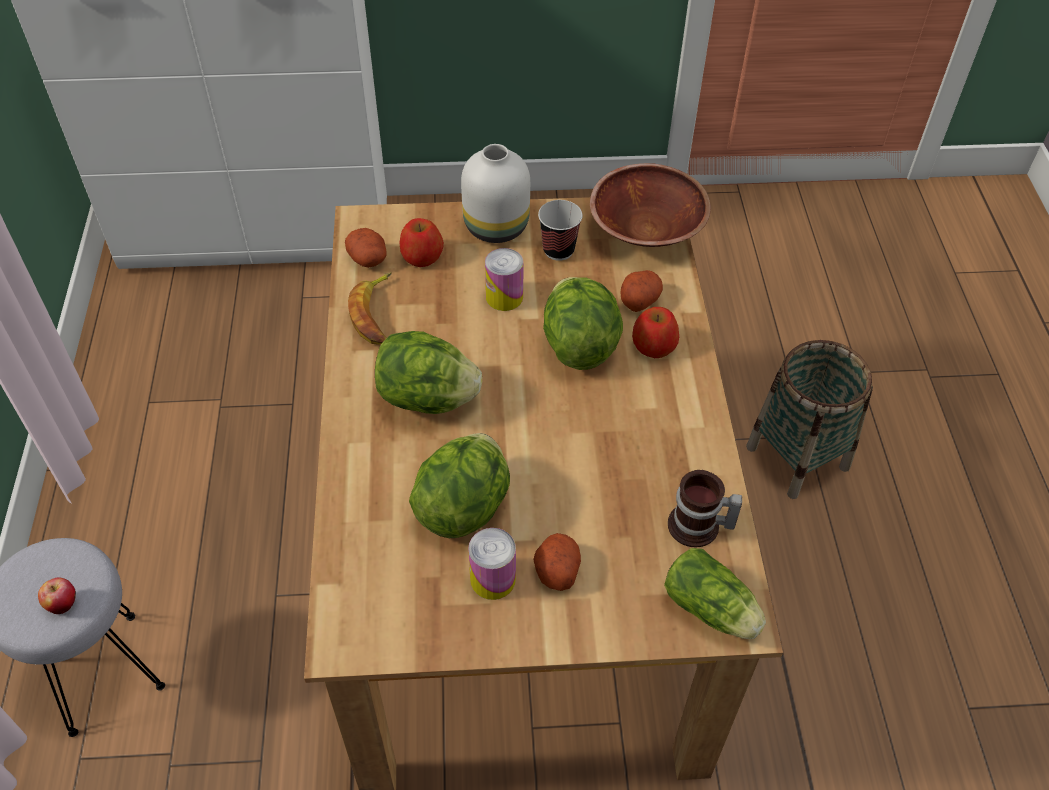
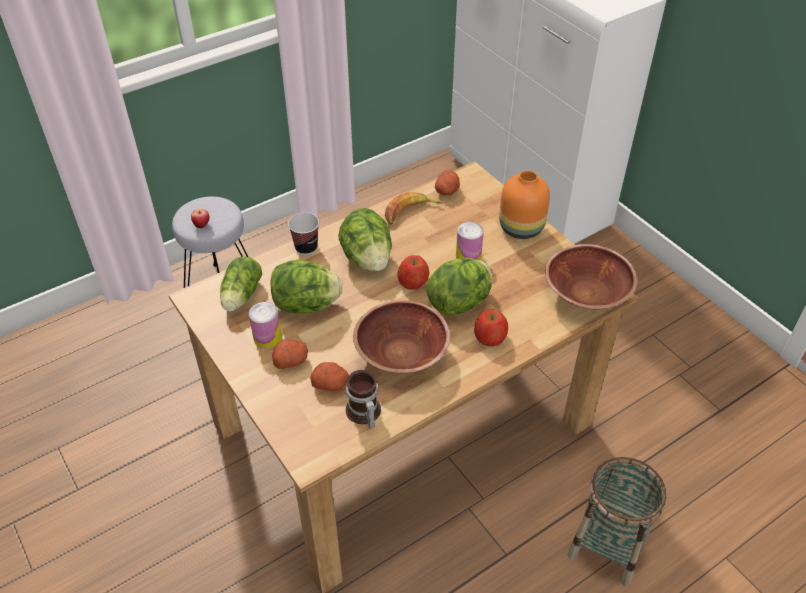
camera: 60 degrees right, 5 degrees down
(422, 256) = (468, 209): apple -> apple (413, 282)
(494, 226) = (521, 227): white vase -> orange vase
(558, 250) = (528, 262): cup -> cup (306, 248)
(625, 442) = (401, 354): none -> brown bowl
(639, 299) = (522, 315): potato -> potato (331, 384)
(712, 610) = (308, 442): lettuce -> lettuce (240, 296)

